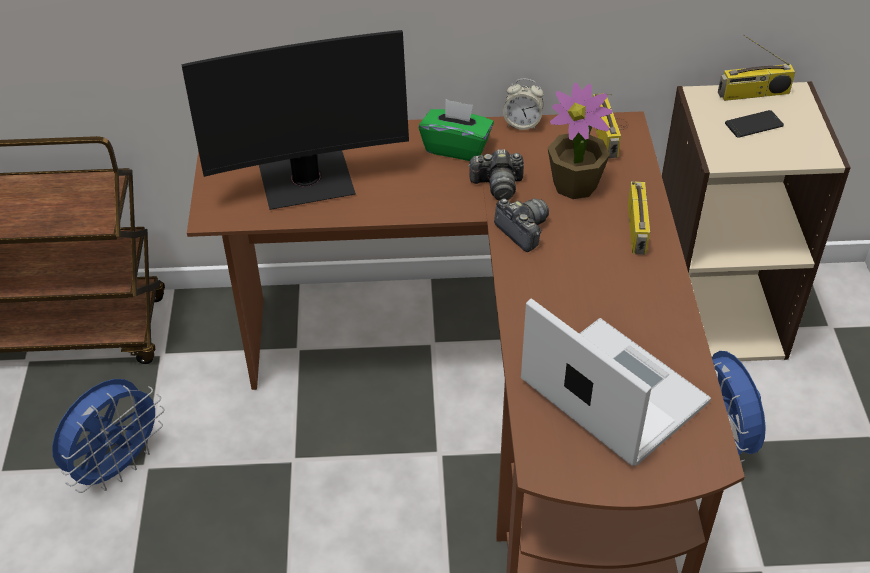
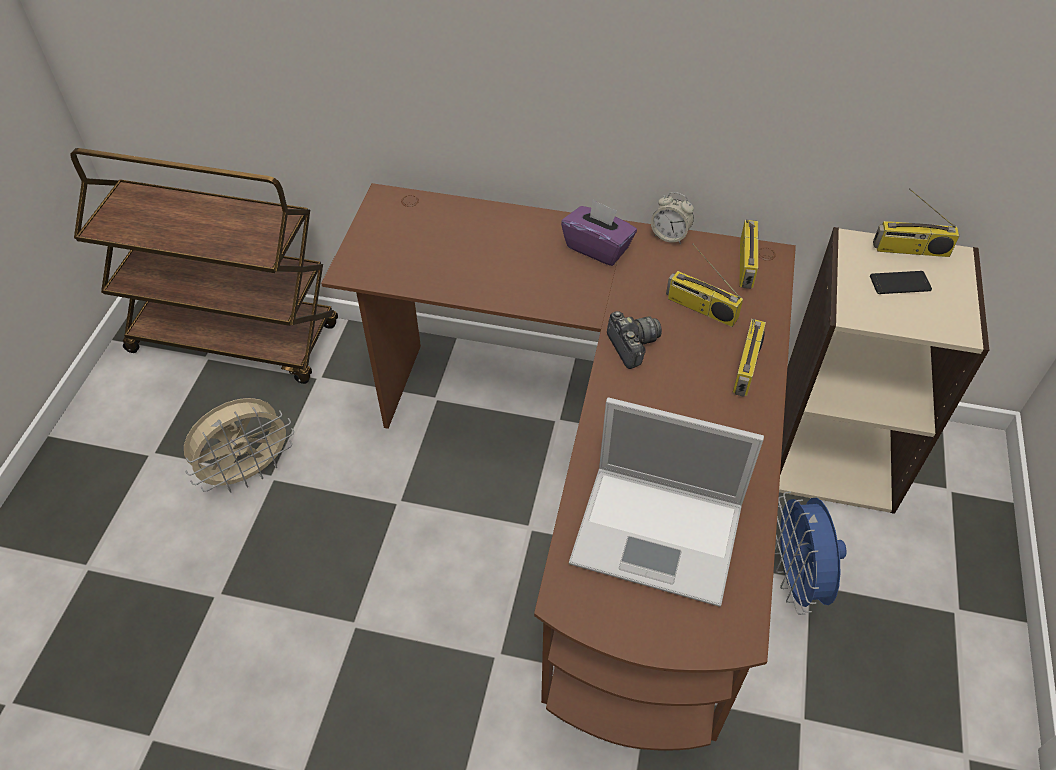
camera: 15 degrees right, 5 degrees up
(117, 466) = (249, 472): blue fan -> beige fan
(307, 181) = (446, 254): monitor -> none
(456, 147) = (598, 247): green tissue box -> purple tissue box
(497, 185) = (623, 294): camera -> none
(575, 184) = (700, 308): potted plant -> radio
(610, 390) = (660, 533): laptop -> laptop turned 135 degrees clockwise

